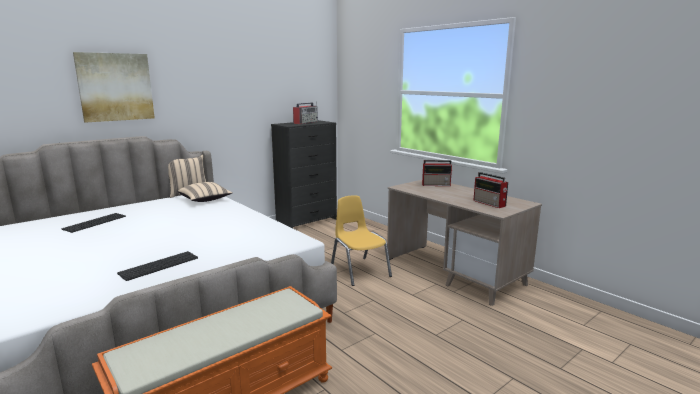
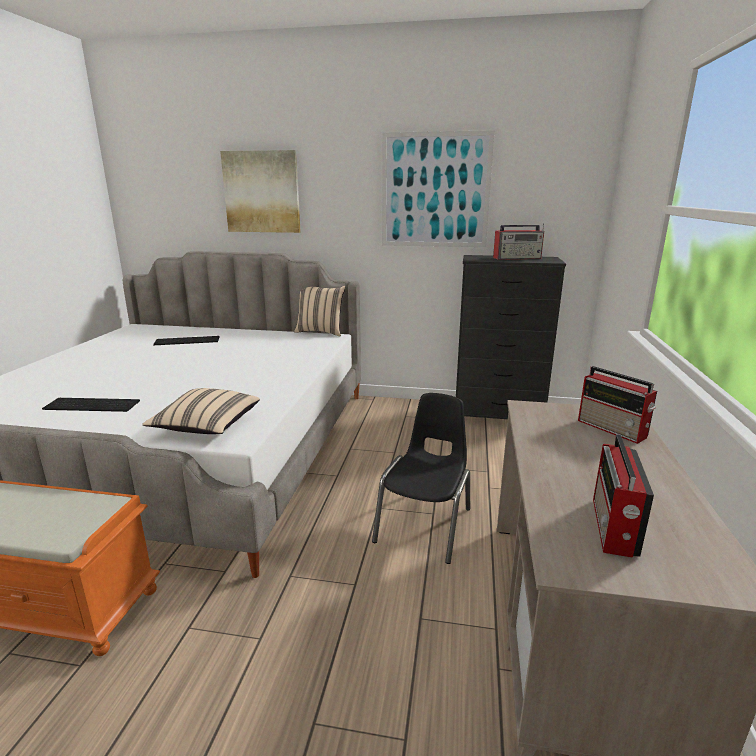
camera: 50 degrees right, 5 degrees up
(205, 200) = (311, 345): beige pillow -> beige pillow (206, 427)
(249, 84) = (435, 191): none -> picture
(359, 271) = (425, 525): yellow chair -> black chair

